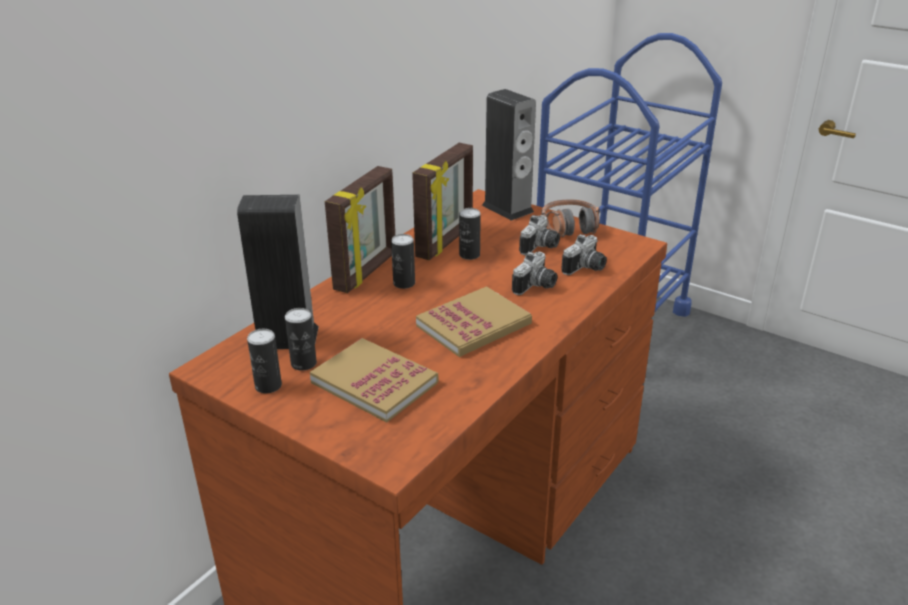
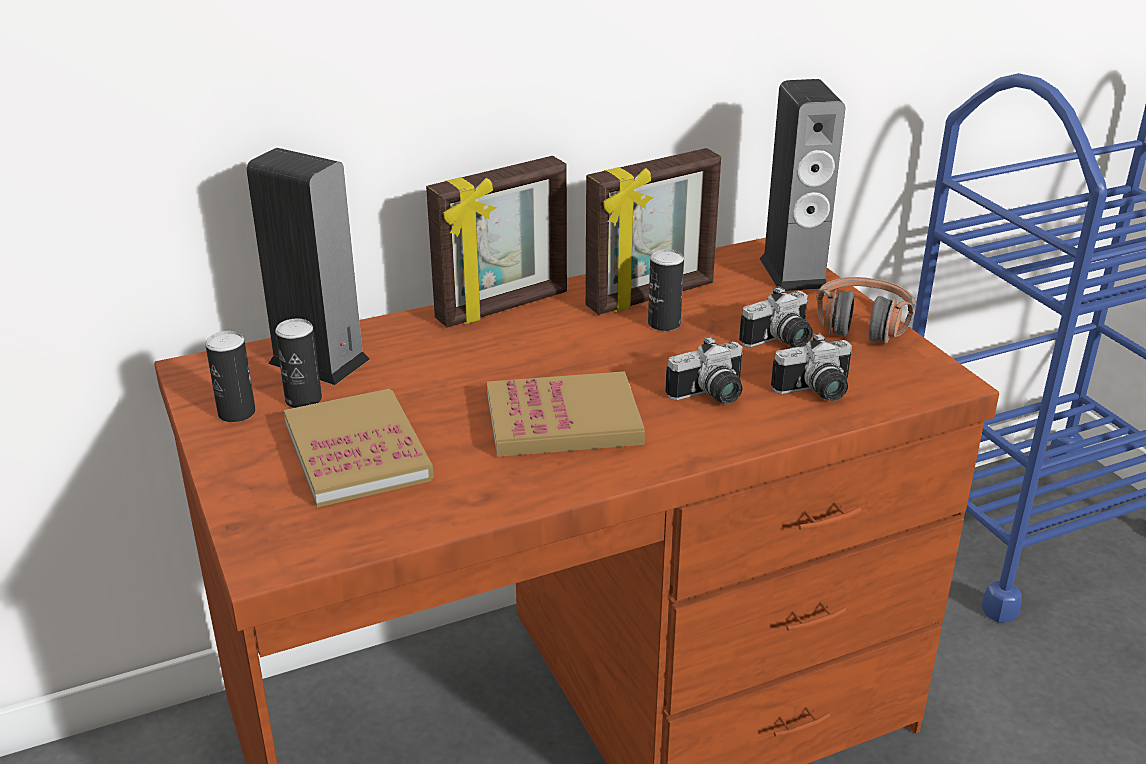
camera: 30 degrees right, 0 degrees up
(404, 283) = (533, 336): can -> none

